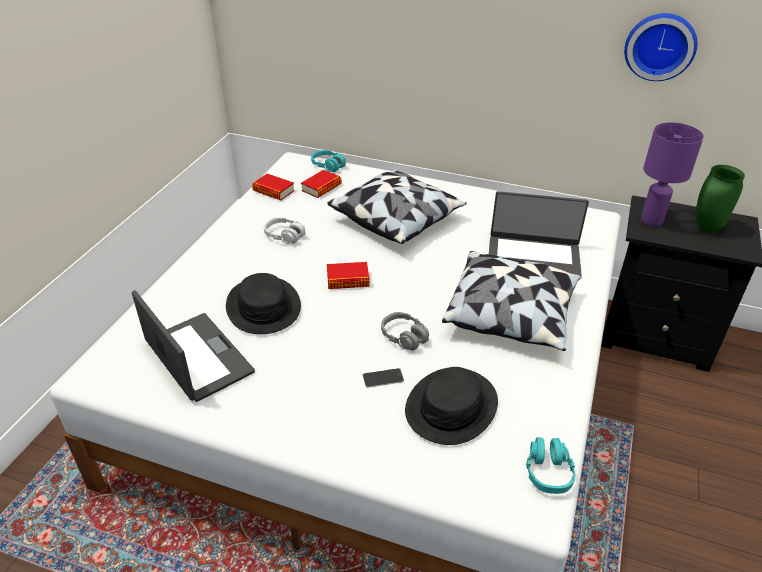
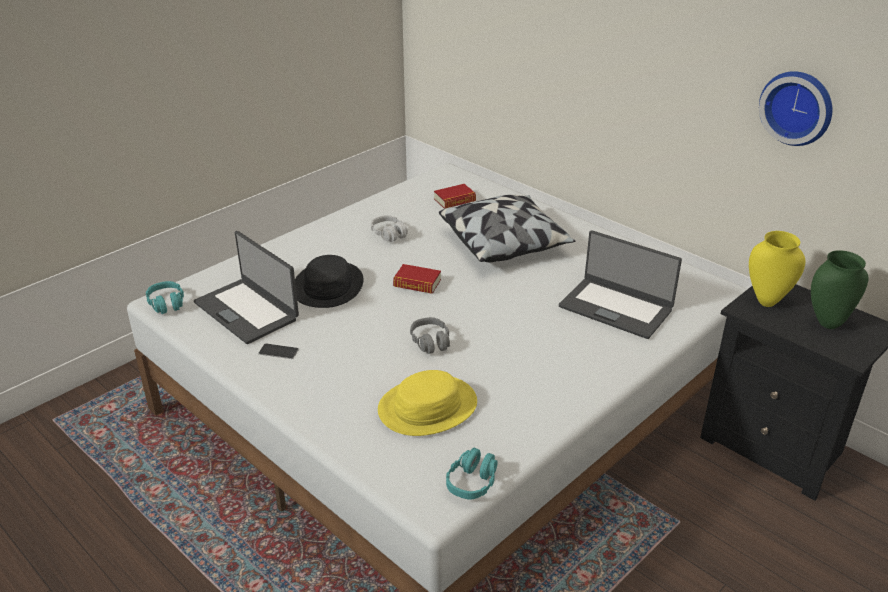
camera: 25 degrees right, 5 degrees down
(197, 358) = (247, 310): laptop -> laptop turned 150 degrees clockwise
(273, 191) = (408, 194): book -> none
(328, 166) = (476, 182): turquoise headphones -> turquoise headphones (167, 304)
(383, 378) = (386, 368): phone -> phone (278, 351)
(451, 407) = (428, 407): black hat -> yellow hat
(511, 314) = (548, 351): pillow -> none
(652, 220) = (767, 301): purple table lamp -> yellow vase

